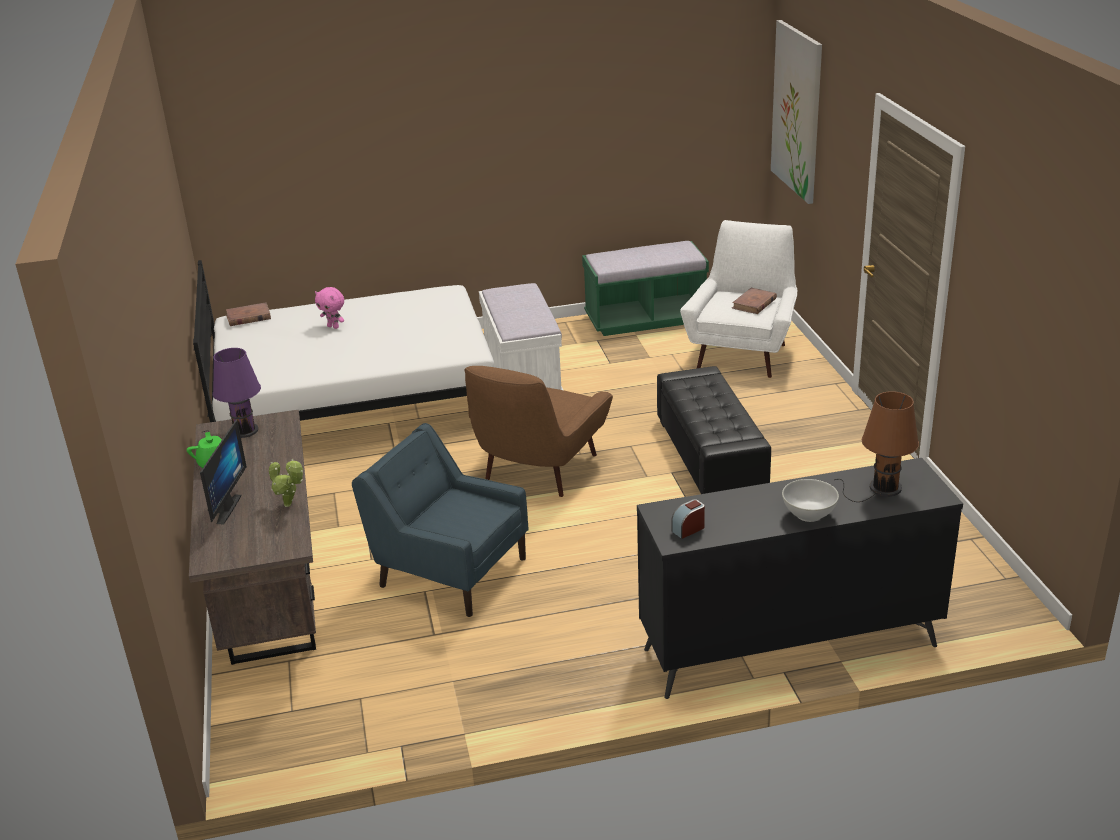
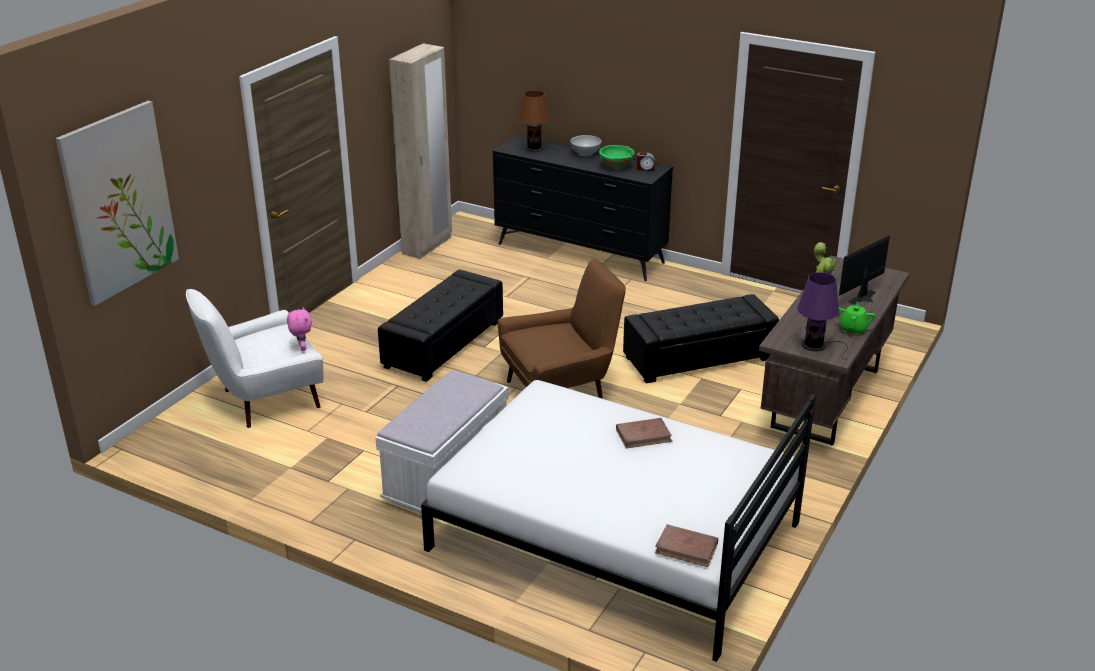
camera: 140 degrees left, 0 degrees up
(333, 327) = (616, 485): pink plush toy -> pink plush toy (302, 348)
(450, 571) = (699, 358): blue armchair -> black ottoman
(645, 319) = (250, 479): green bench -> none
(727, 510) = (616, 167): none -> green bowl
(754, 303) = (263, 339): brown book -> brown book (643, 435)
(965, 549) = (427, 246): none -> beige wardrobe

